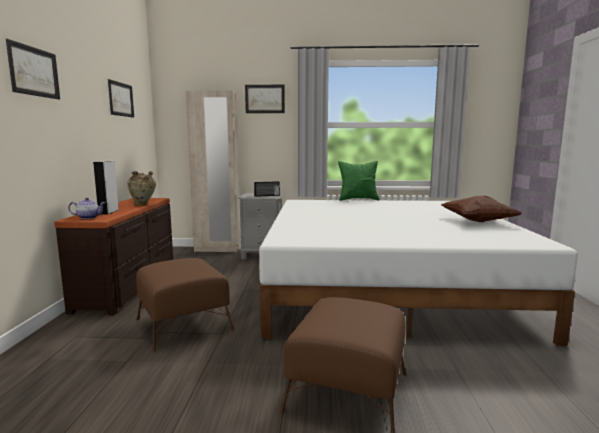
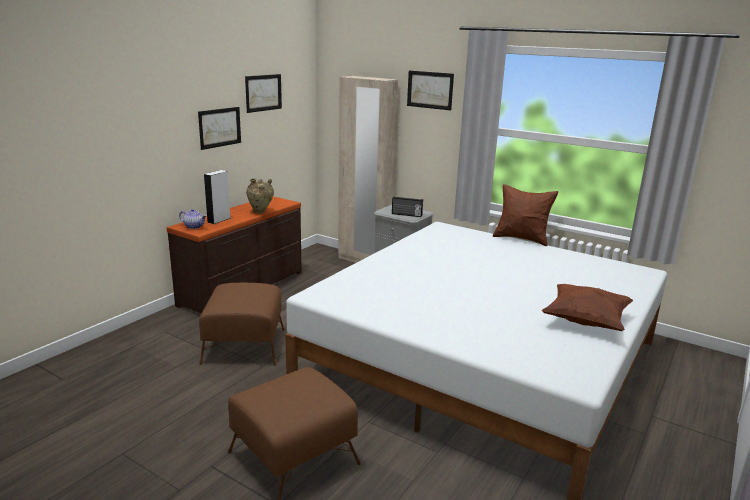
camera: 30 degrees right, 10 degrees up
(34, 71) = (153, 95): picture -> picture (220, 127)
(358, 199) = (521, 239): green pillow -> brown pillow

